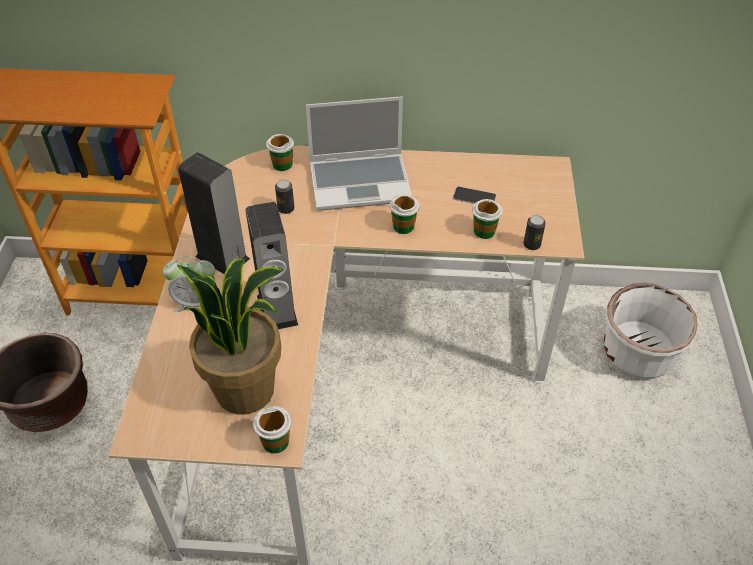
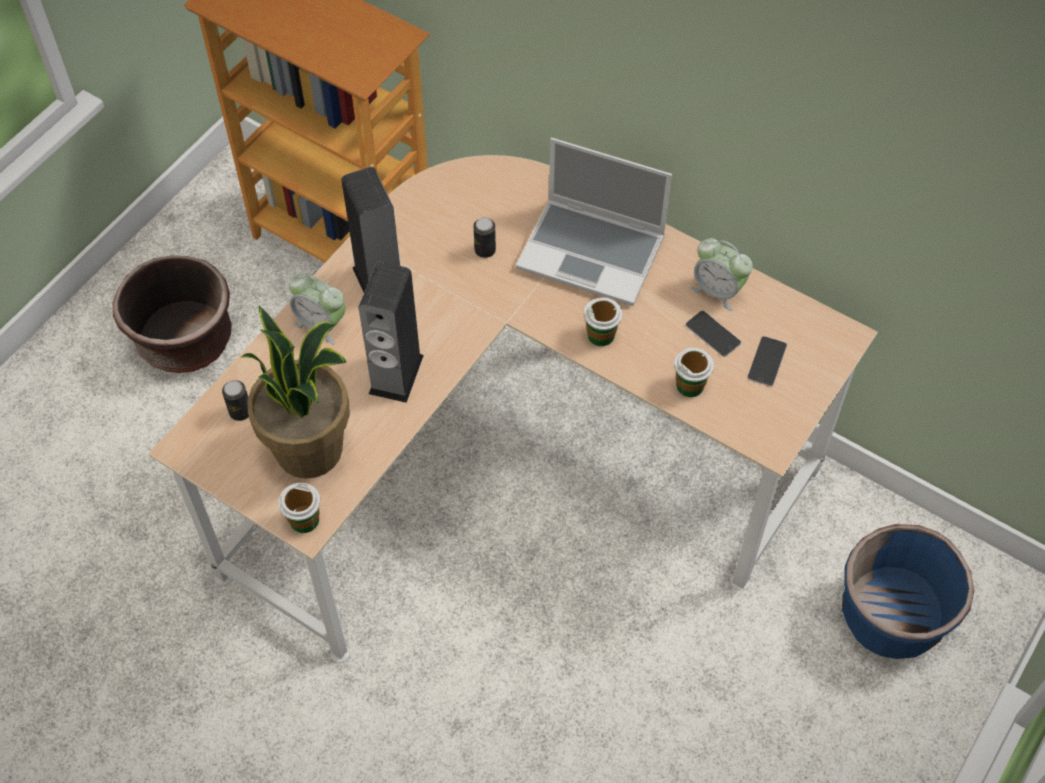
camera: 30 degrees right, 10 degrees up
(282, 164) = (519, 187): cup -> none
(457, 172) = (718, 290): none -> alarm clock
(520, 198) = (767, 361): none -> phone
(531, 245) = (732, 429): can -> can (240, 412)
(638, 353) = (892, 615): white planter -> blue planter

